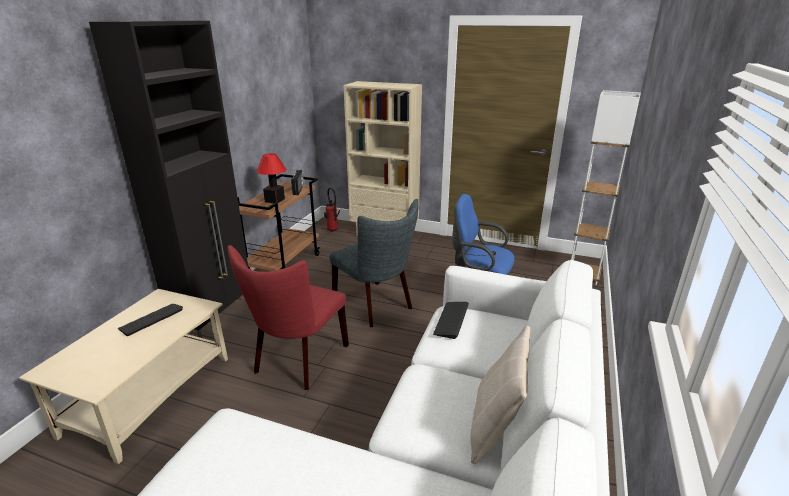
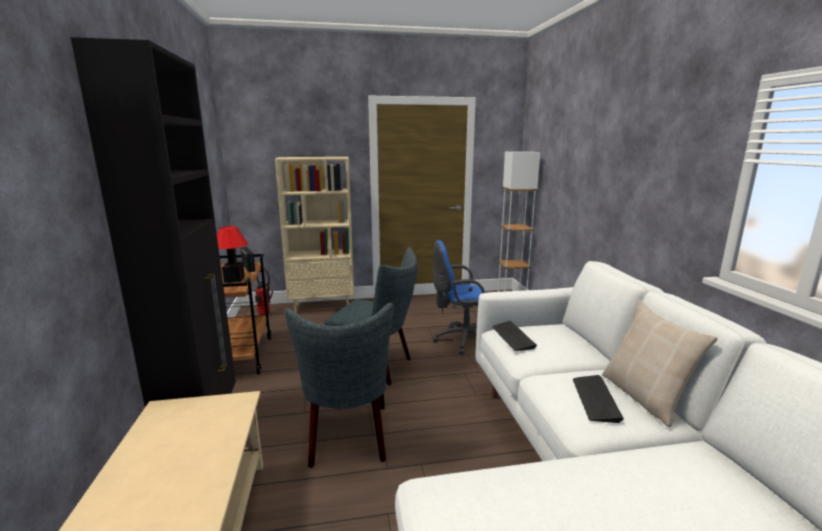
camera: 30 degrees left, 10 degrees down
(151, 319) = (181, 434): keyboard -> keyboard (595, 399)
(298, 361) = (348, 439): red chair -> grey chair

